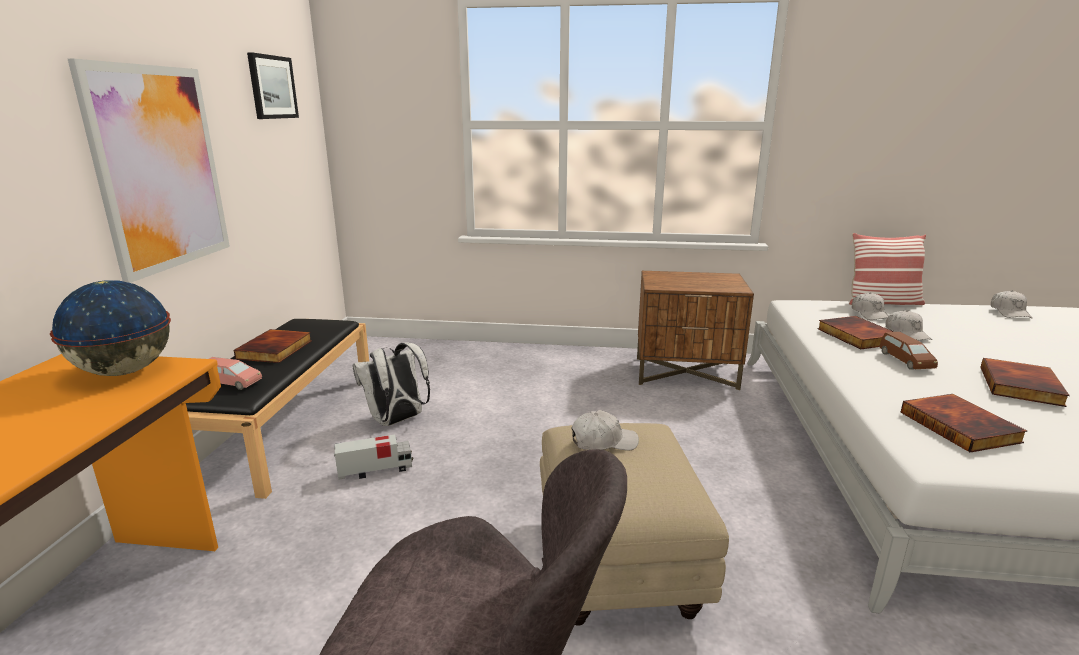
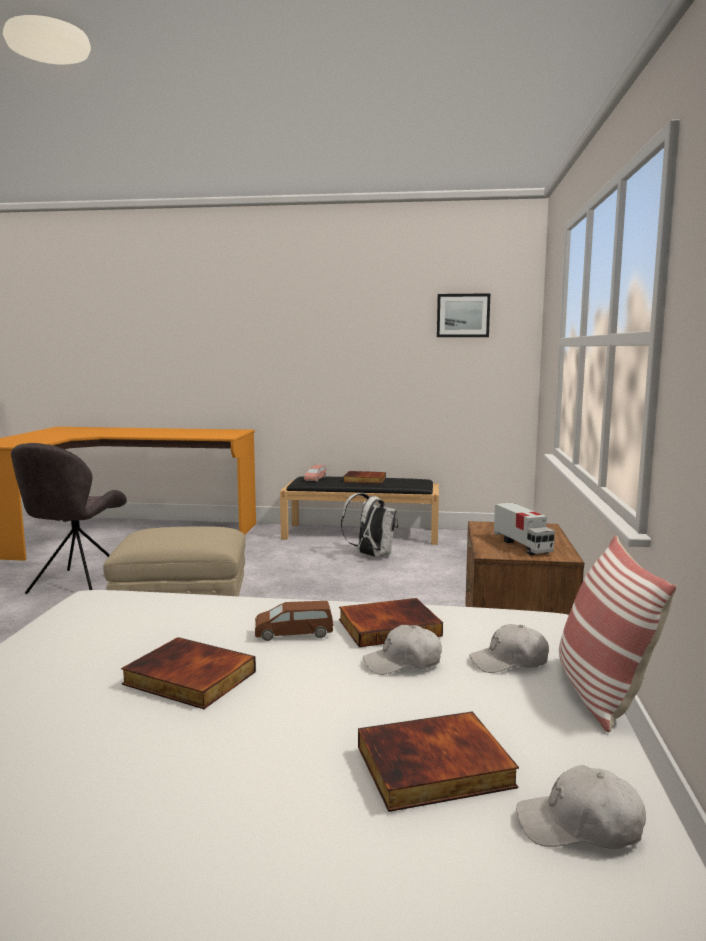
camera: 90 degrees right, 10 degrees down
(124, 371) = (225, 434): globe -> none
(160, 169) = (336, 361): picture -> none
(376, 470) = (304, 556): toy truck -> toy truck (522, 545)
(603, 441) = (197, 529): white cap -> none
(961, 427) = (130, 620): book -> book (434, 768)

